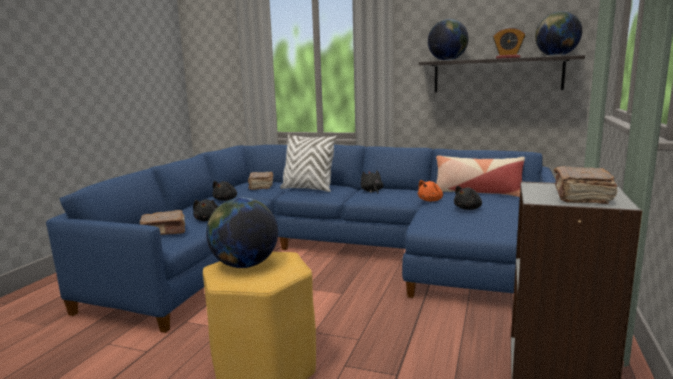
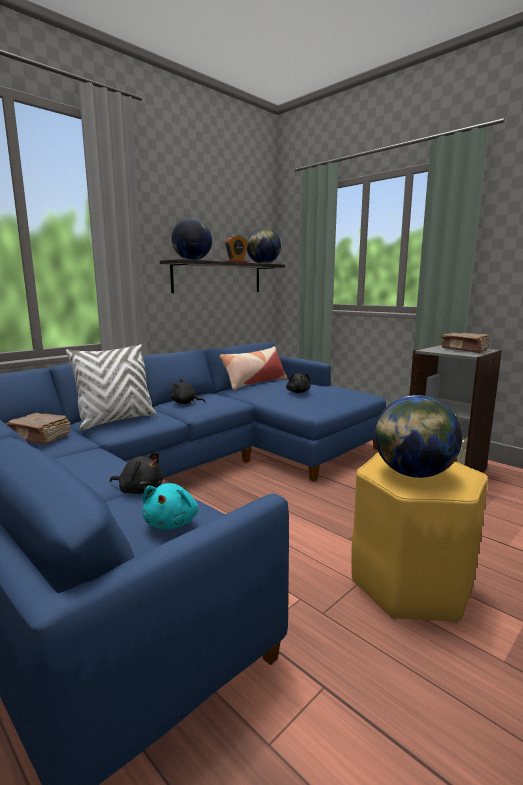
camera: 65 degrees left, 0 degrees up
(164, 232) = (172, 522): brown book -> turquoise plush toy
(226, 200) = (70, 464): black plush toy -> none
(431, 200) = (250, 396): orange plush toy -> none

